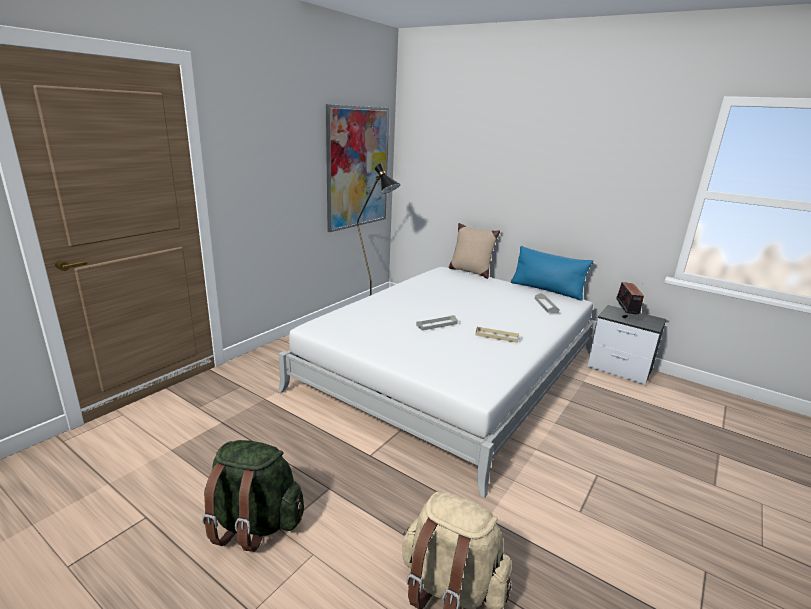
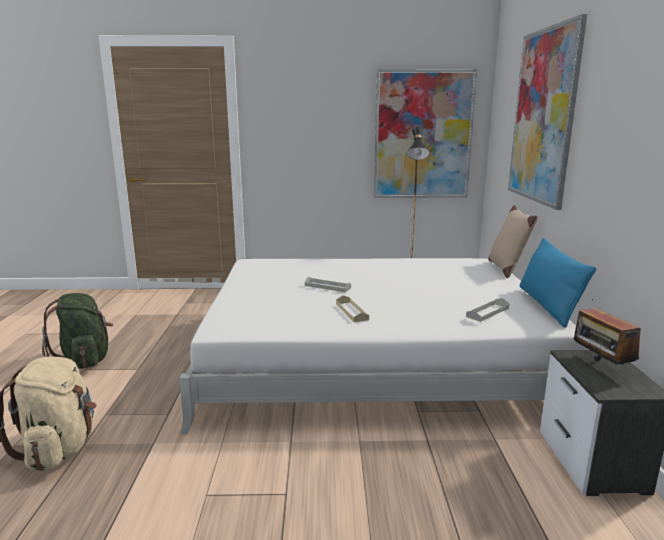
camera: 55 degrees right, 5 degrees down
(494, 158) = (543, 116): none -> picture
(625, 316) = (600, 366): radio -> radio turned 105 degrees clockwise

